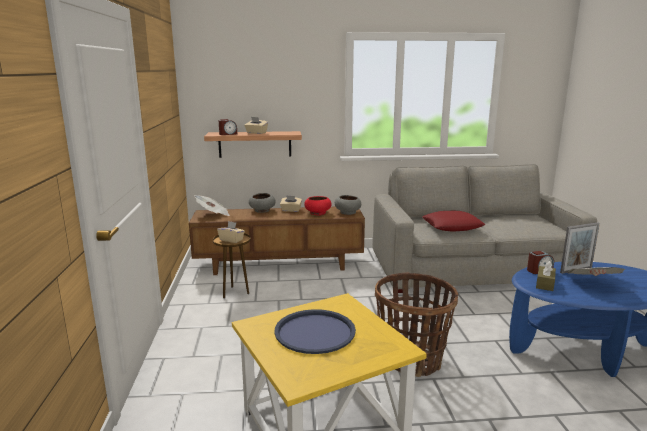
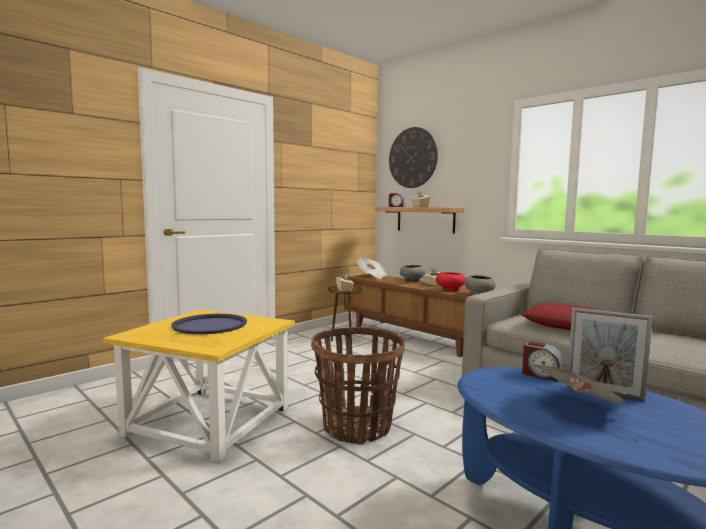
camera: 50 degrees right, 10 degrees down
(232, 77) = (412, 158): none -> wall clock
(545, 284) = (504, 382): brown tissue box -> none

